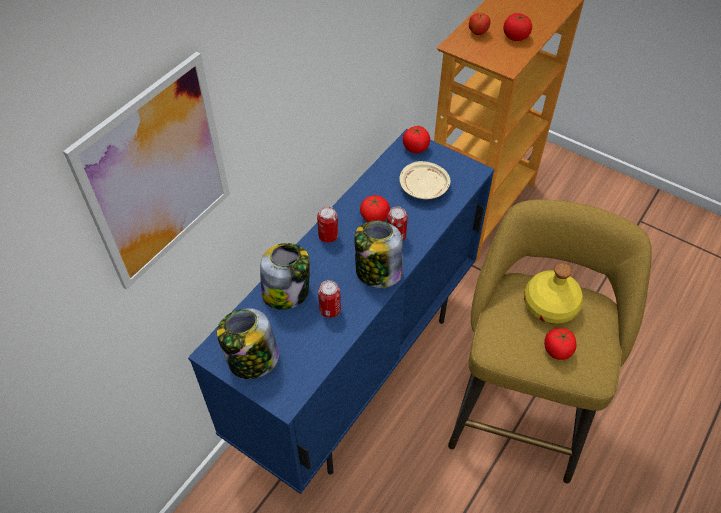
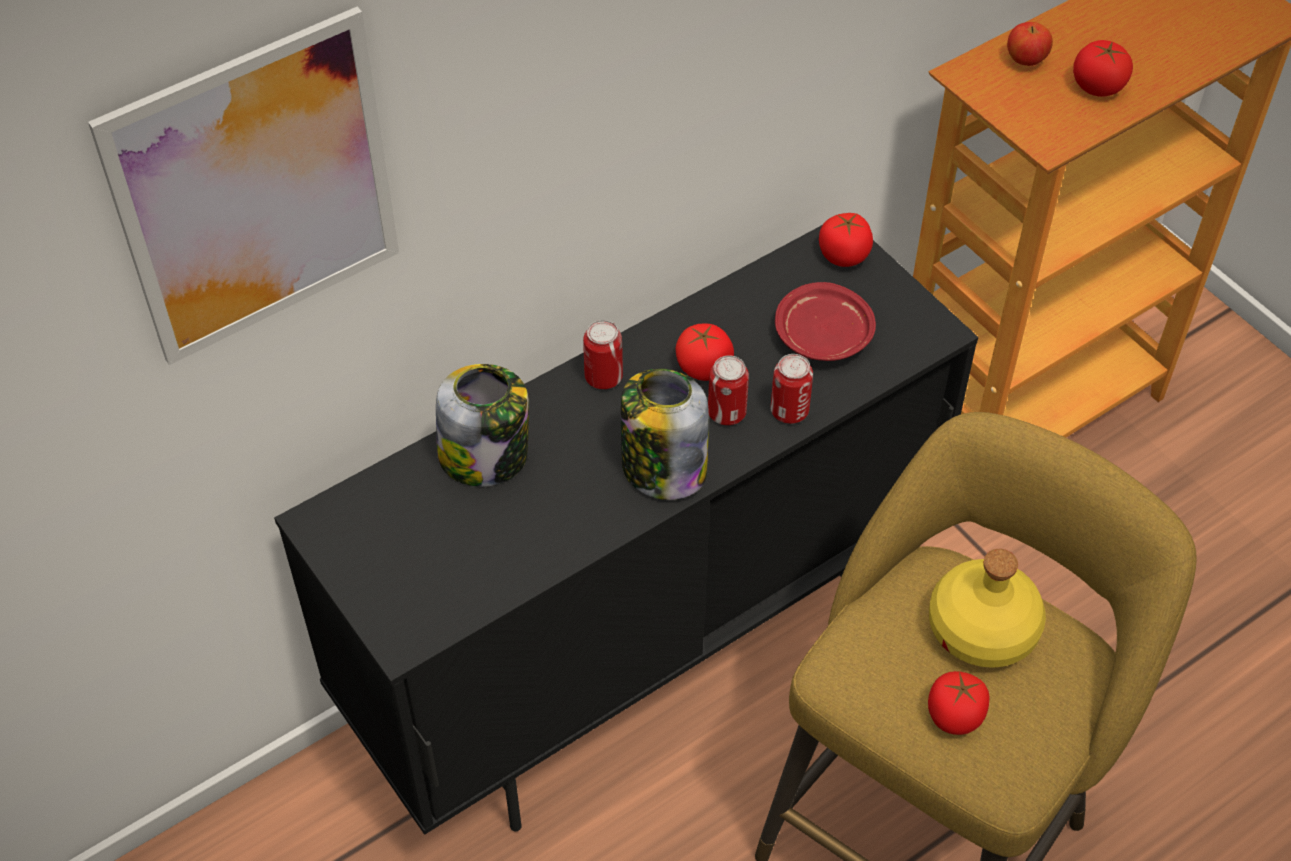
camera: 20 degrees right, 0 degrees up
(252, 360) = (377, 555): jar -> none
(330, 310) = (547, 509): can -> can (789, 411)
(357, 371) = (641, 660): blue cabinet -> black cabinet
(424, 187) = (823, 336): beige plate -> red plate

